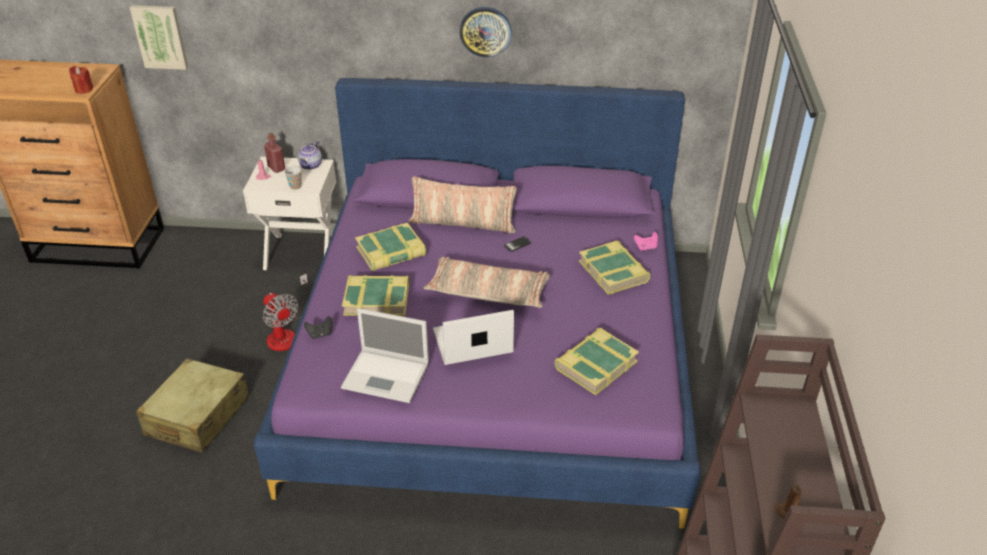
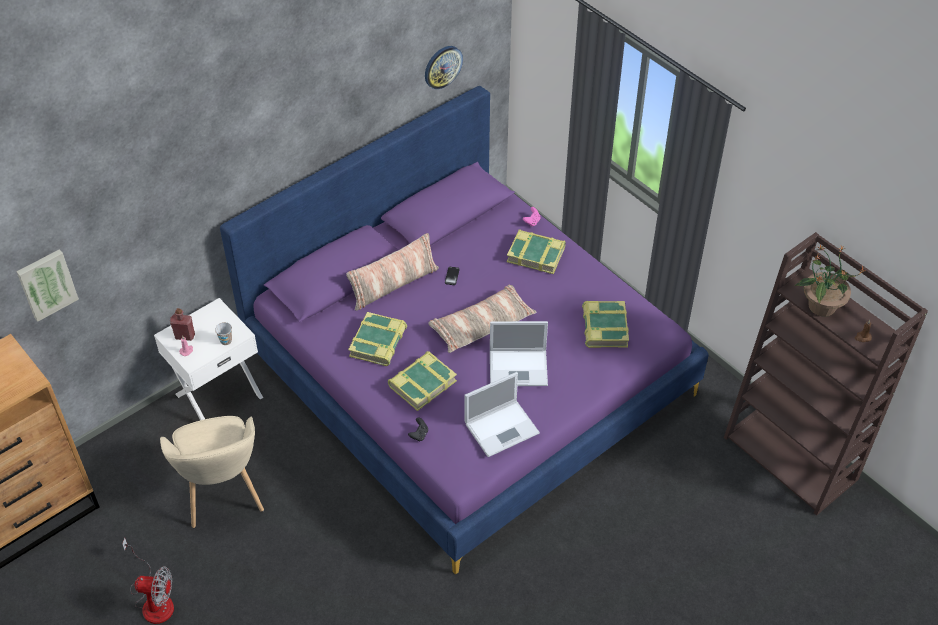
camera: 45 degrees left, 10 degrees up
(84, 89) = (28, 376): red candle -> none
(197, 416) = (327, 569): beige suitcase -> none
(212, 315) = (223, 495): none -> beige armchair
(286, 333) = (301, 464): fan -> fan (153, 600)
(311, 165) = (210, 314): teapot -> none
(471, 342) = (519, 368): laptop -> laptop turned 120 degrees counterclockwise
(485, 31) = (330, 120): wall clock -> wall clock (442, 66)
(775, 442) = (820, 306): none -> potted plant

